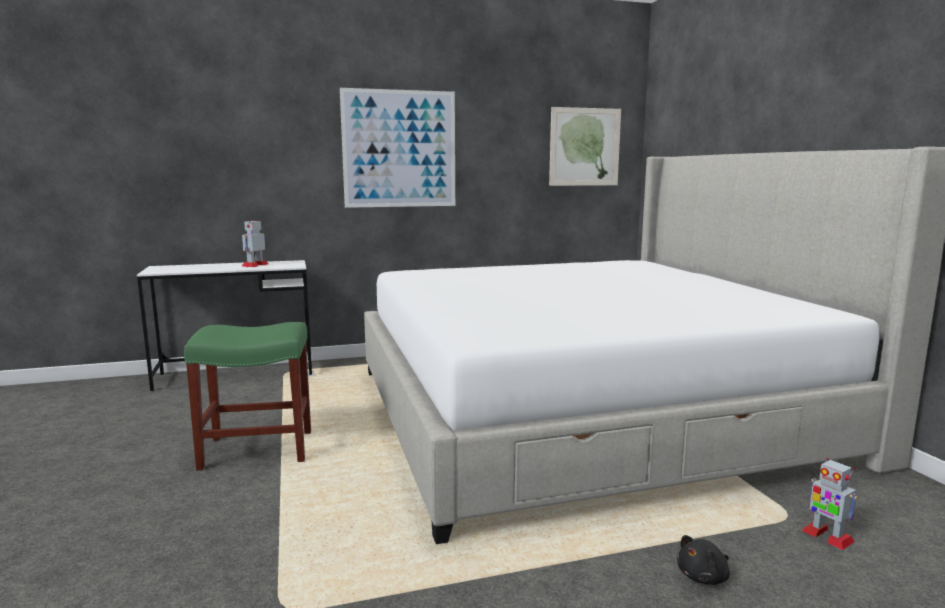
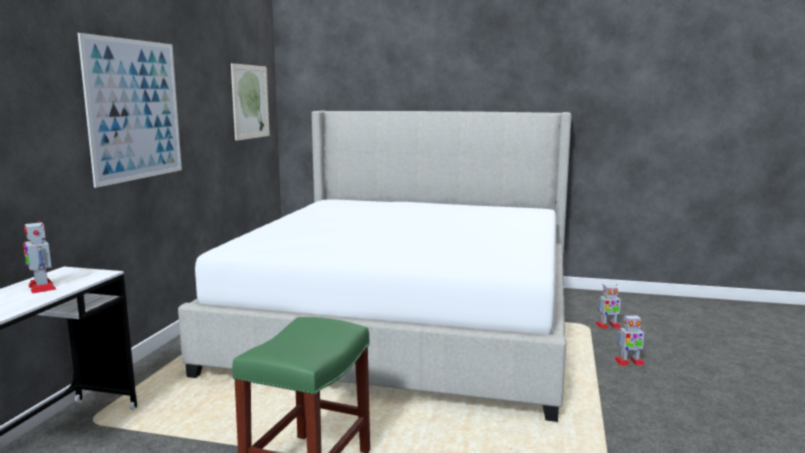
camera: 60 degrees left, 0 degrees up
(704, 577) = (629, 362): black plush toy -> toy robot

